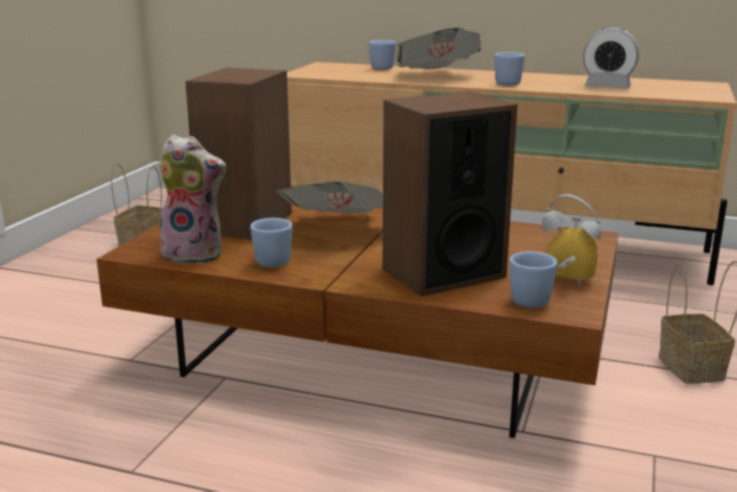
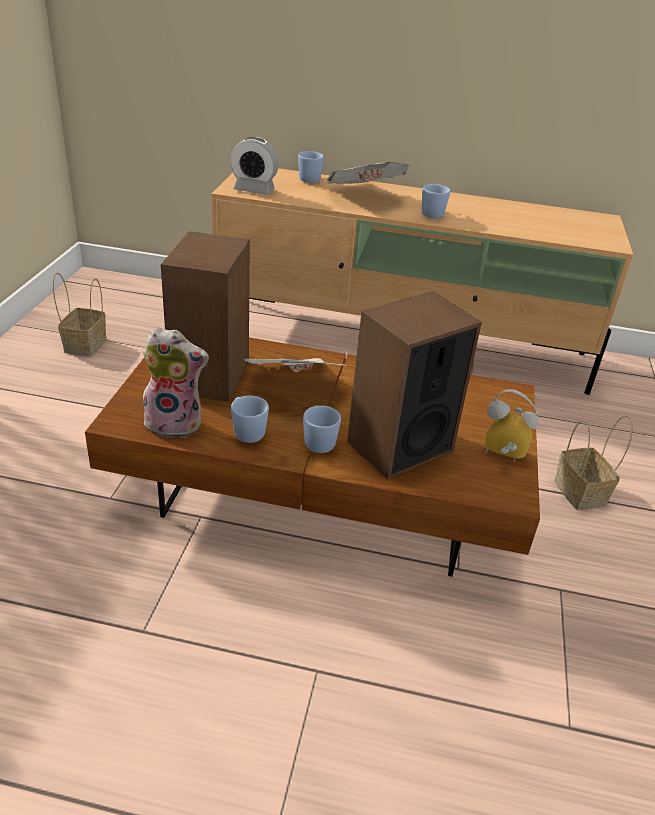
camera: 10 degrees left, 15 degrees up
(528, 299) = (476, 480): blue mug -> blue mug (318, 441)
(607, 87) = (520, 223): alarm clock -> alarm clock (254, 190)

